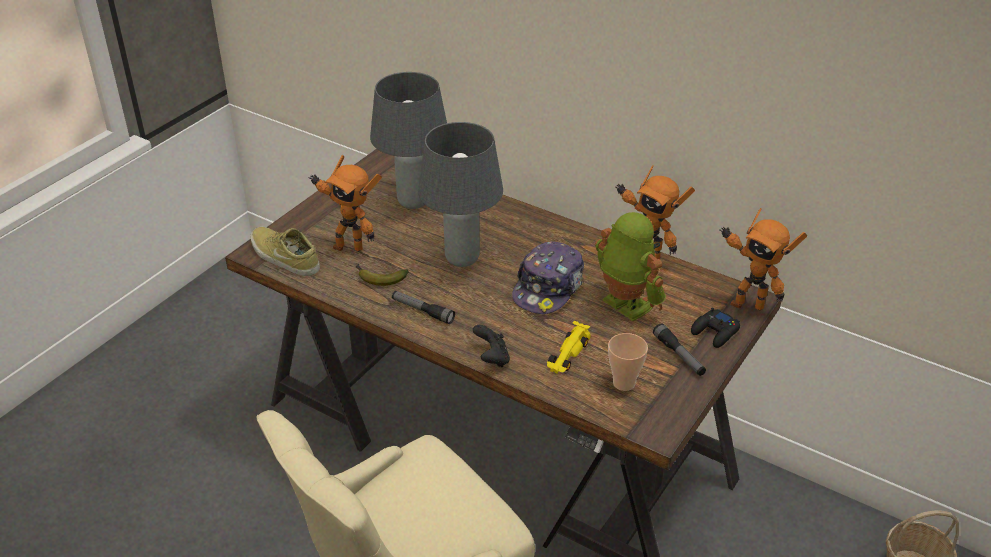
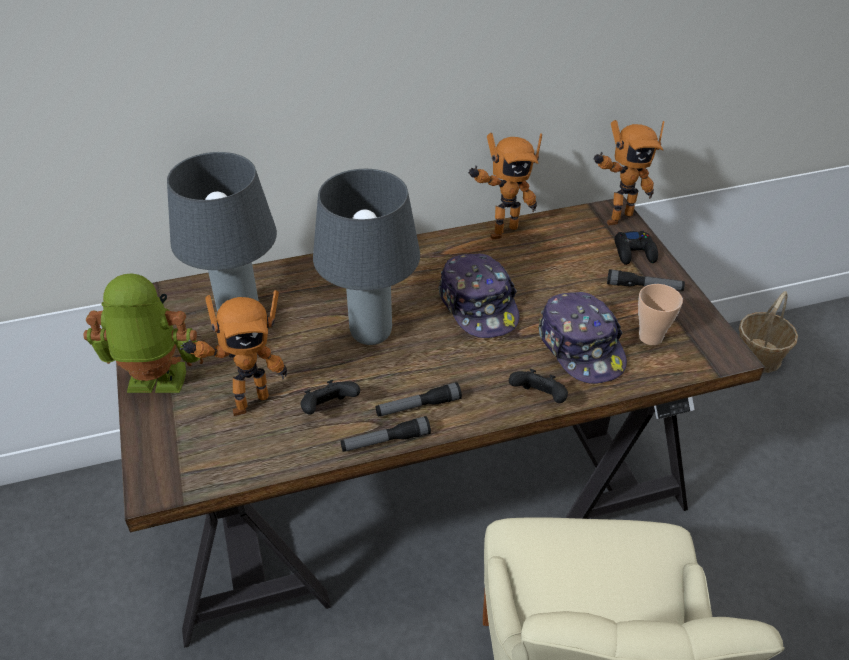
camera: 50 degrees left, 5 degrees up
(283, 257) = (196, 466): beige shoe -> none
(379, 278) = (329, 409): banana -> black game controller
(379, 313) = (385, 441): none -> flashlight
(567, 354) = (581, 347): yellow toy car -> cap
(624, 305) = (550, 277): toy robot -> toy robot (155, 382)

